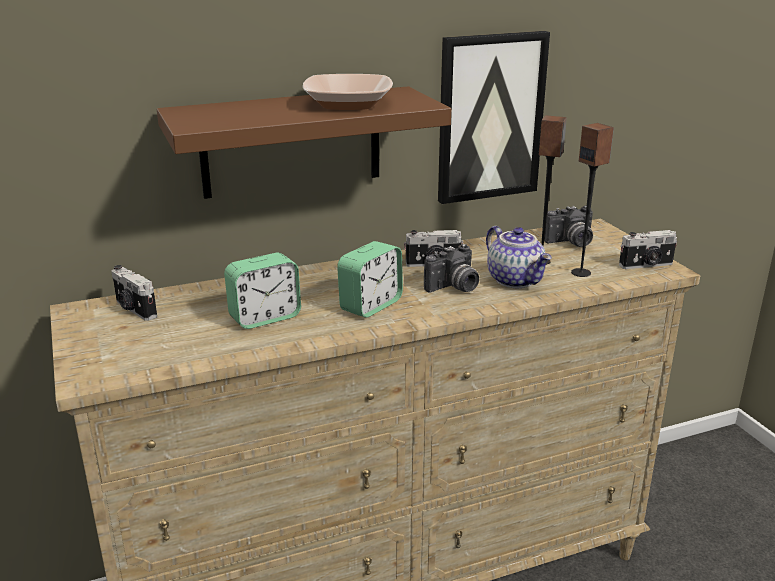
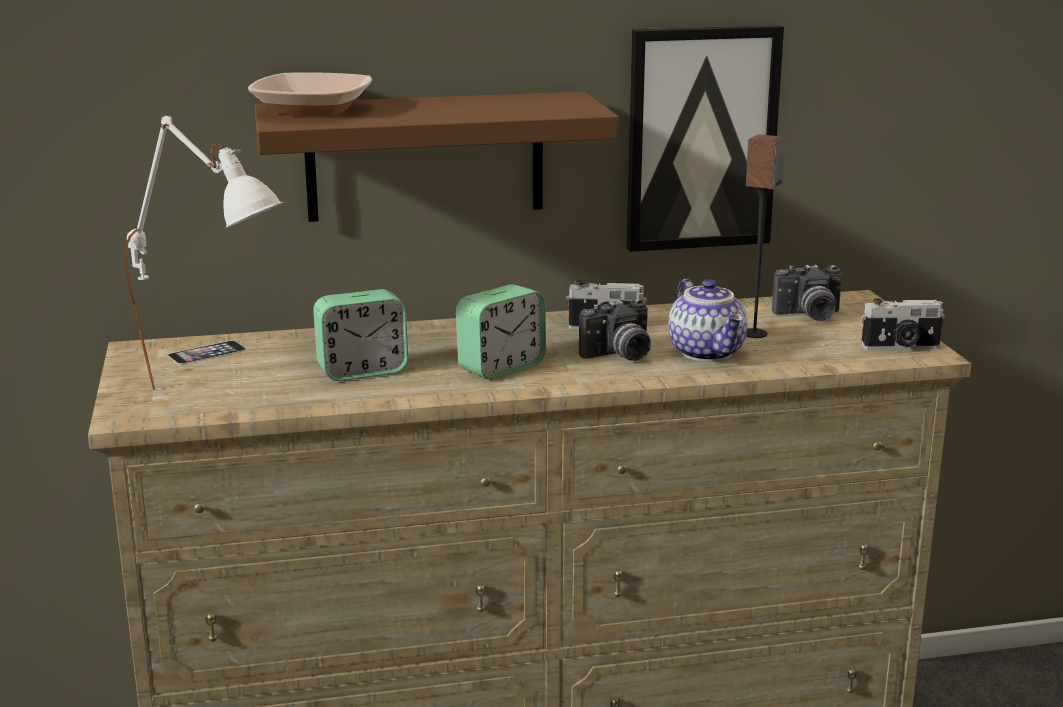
camera: 10 degrees right, 5 degrees down
(134, 309) = (207, 352): camera -> phone
(153, 348) = (216, 392): none -> white table lamp
(348, 104) = (490, 107): bowl -> bowl (312, 110)
(581, 273) = (803, 350): speaker -> none

